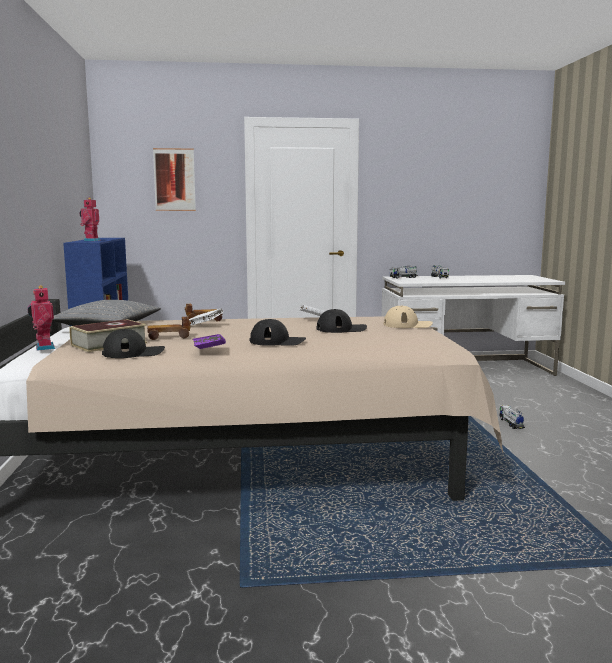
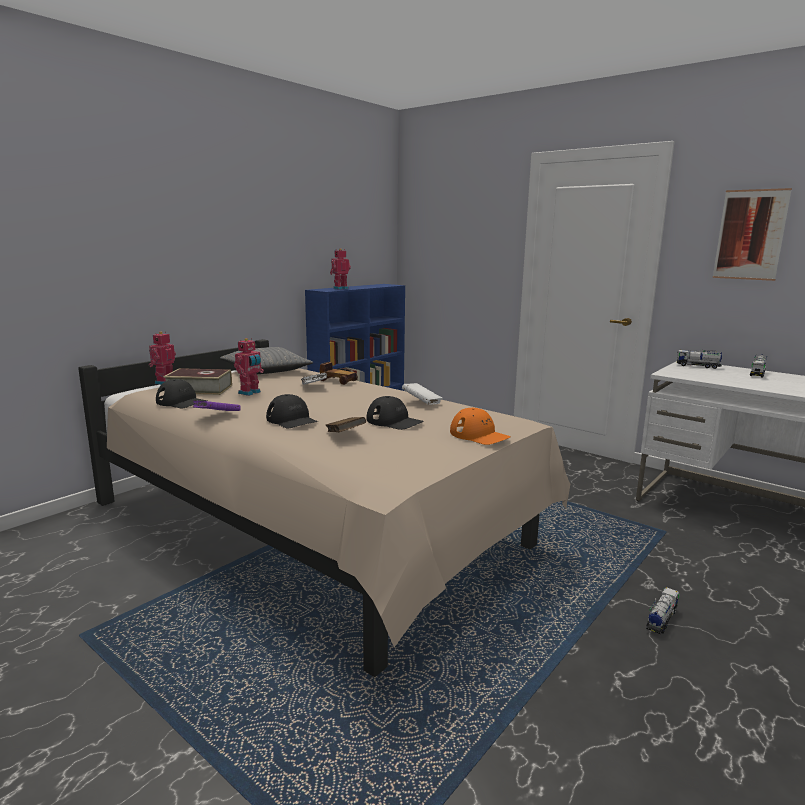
camera: 45 degrees right, 5 degrees up
(169, 337) = (250, 393): toy car -> toy robot
(174, 179) = (460, 227): picture -> picture (750, 235)
(343, 340) = (345, 435): none -> brown book
(407, 325) = (479, 435): beige cap -> orange cap

